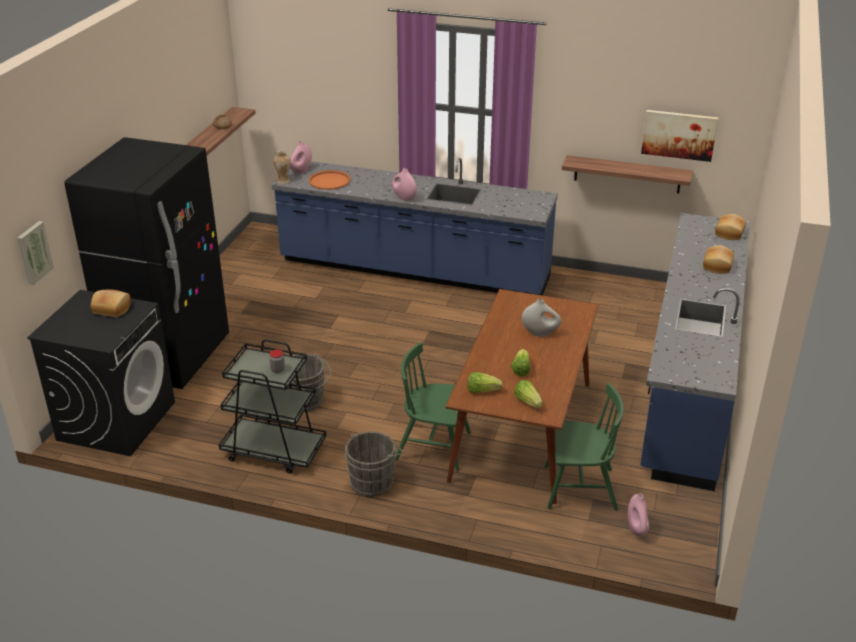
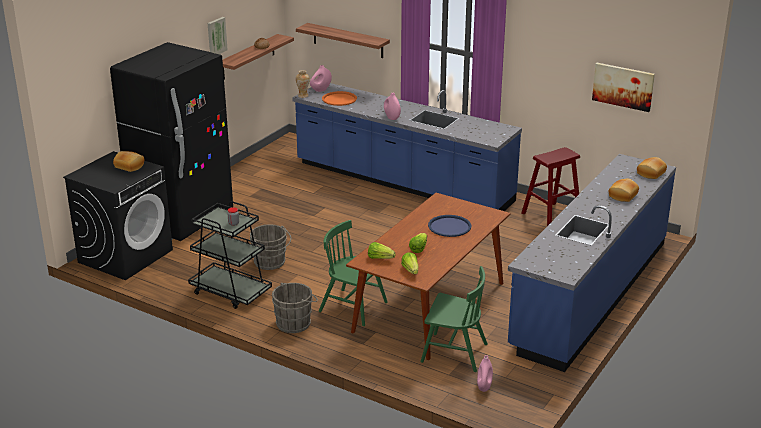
camera: 15 degrees right, 5 degrees down
(33, 252) = (77, 115): picture -> picture (216, 36)
(540, 333) = (449, 226): white vase -> blue tray
(598, 290) = (551, 217): none -> red stool
(627, 174) = (582, 117): shelf -> shelf (348, 40)

